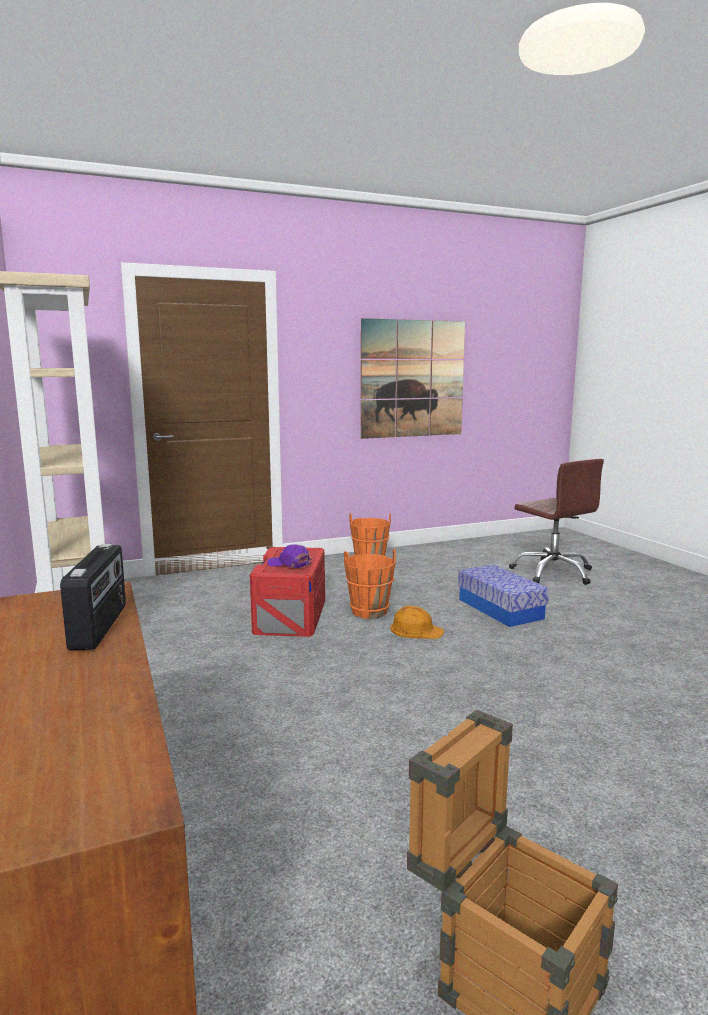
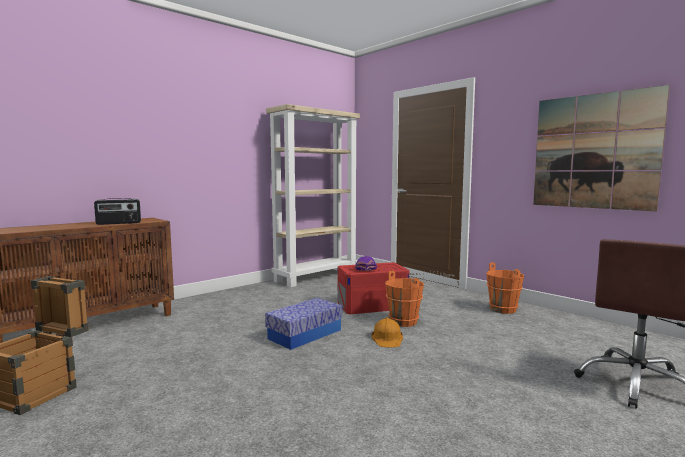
camera: 70 degrees right, 5 degrees down
(500, 609) = (472, 363): storage box -> storage box (305, 334)

